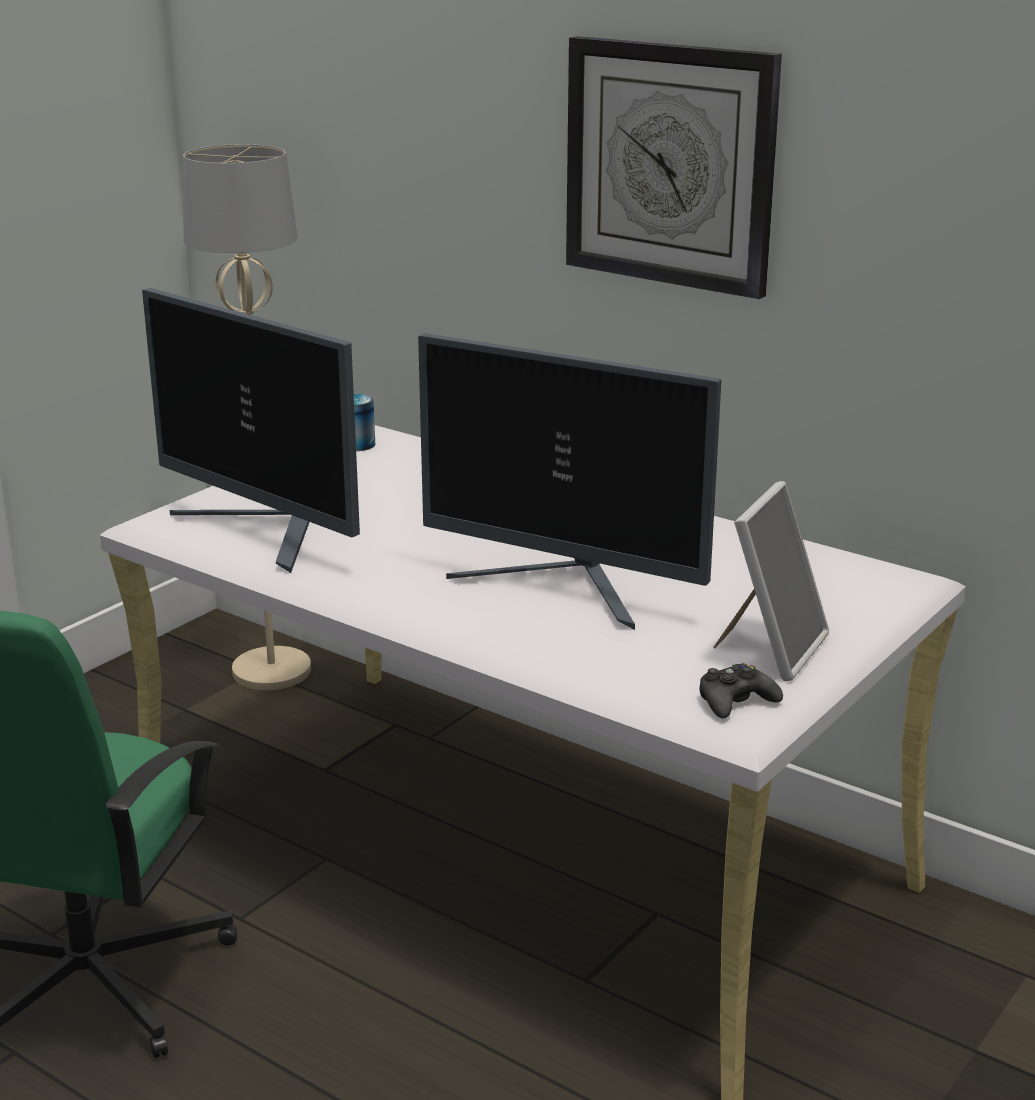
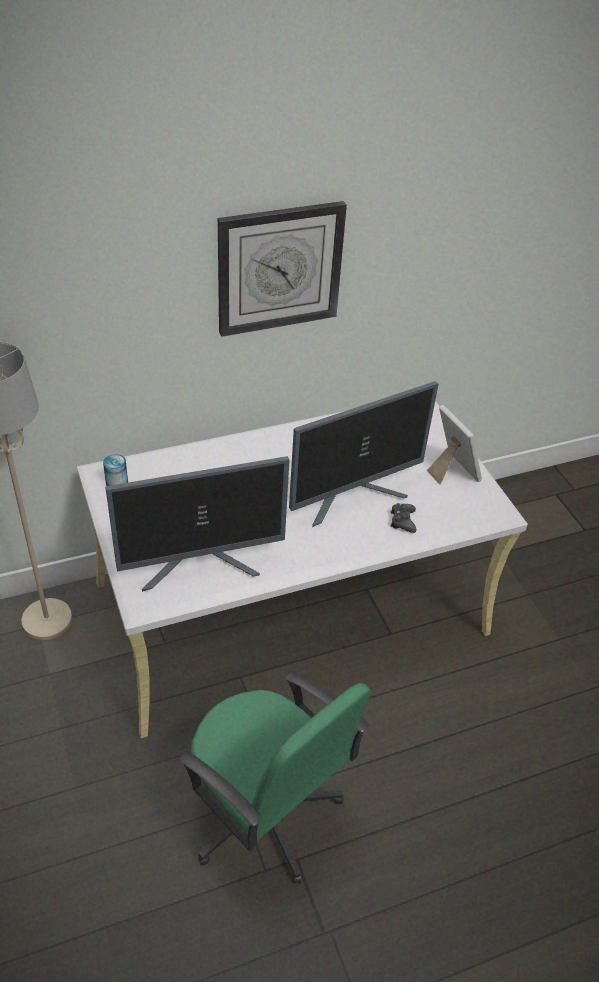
camera: 60 degrees left, 20 degrees up
(736, 701) = (485, 502): black game controller -> black game controller (402, 521)

